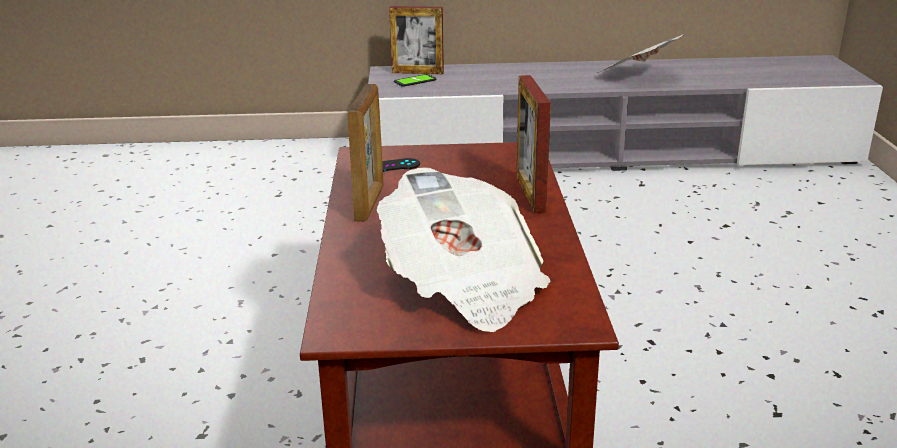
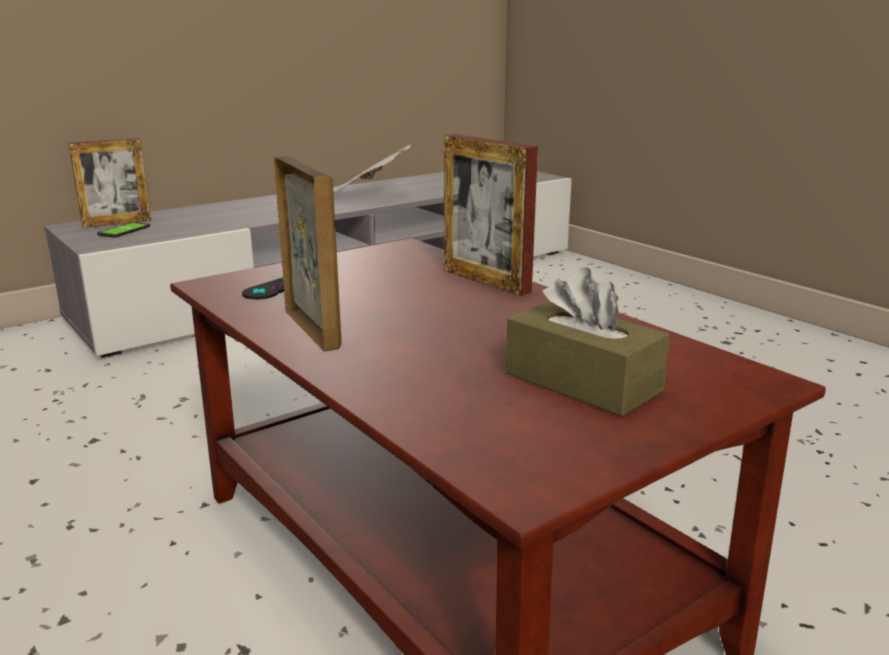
camera: 35 degrees left, 5 degrees down
(464, 286) = (582, 382): newspaper -> brown tissue box

